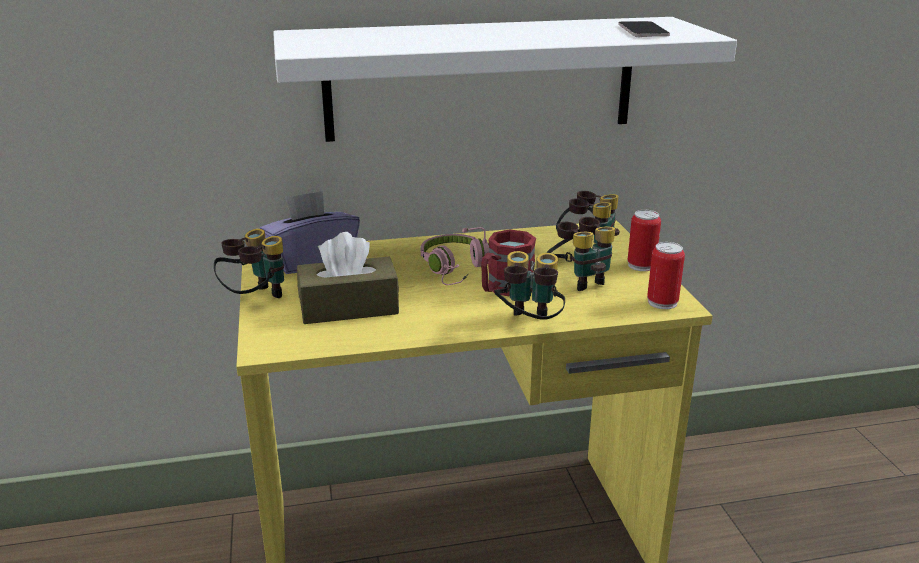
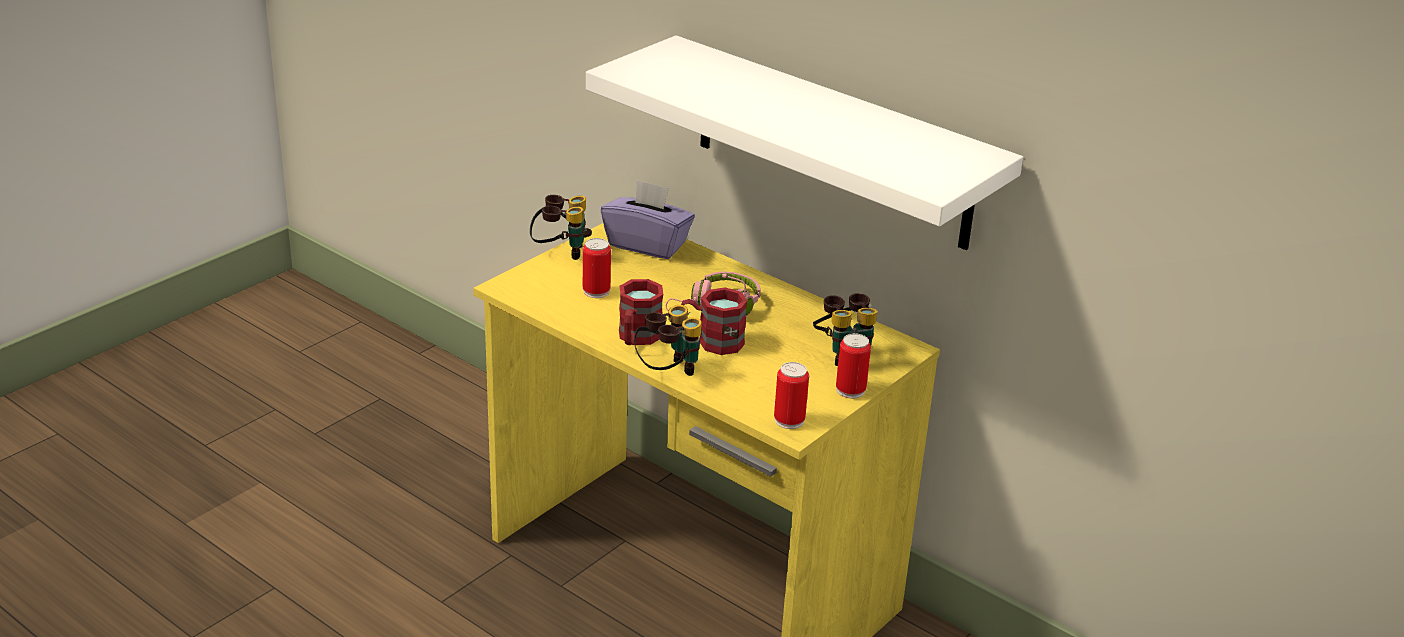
camera: 50 degrees right, 5 degrees up
(349, 307) = (596, 291): brown tissue box -> can
(455, 318) = (637, 338): none -> red mug
(580, 280) = (777, 370): binoculars -> none
(643, 31) = (910, 160): phone -> none

